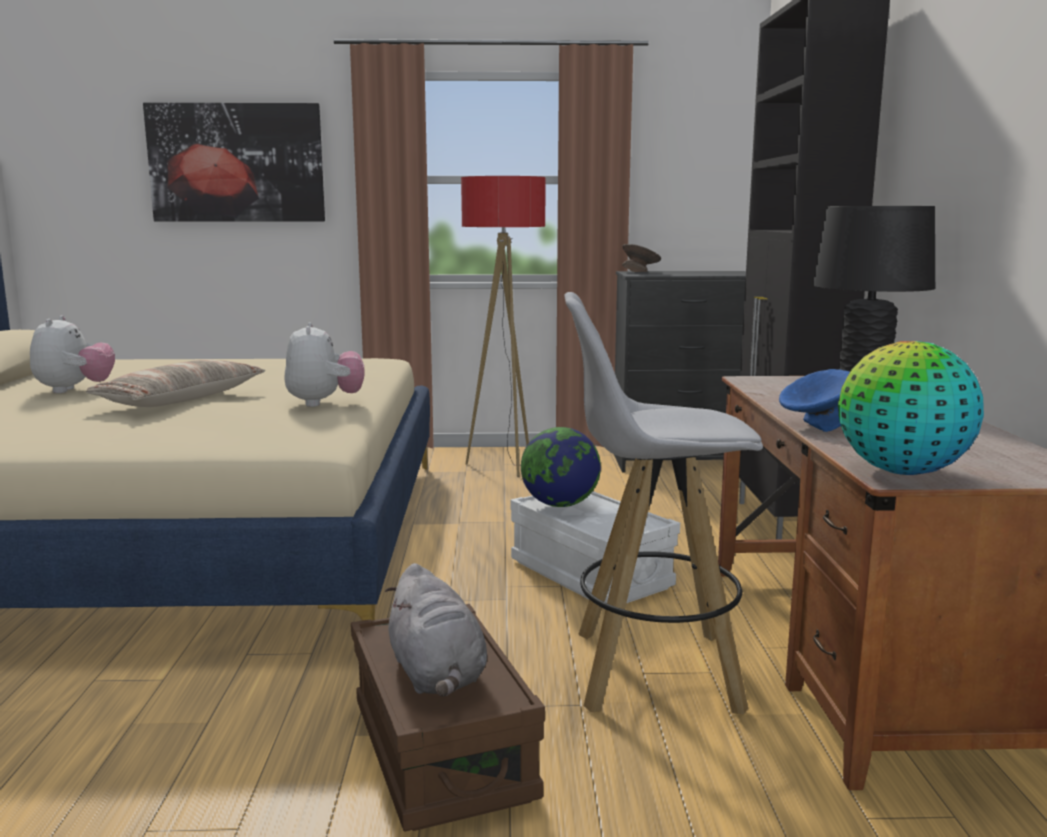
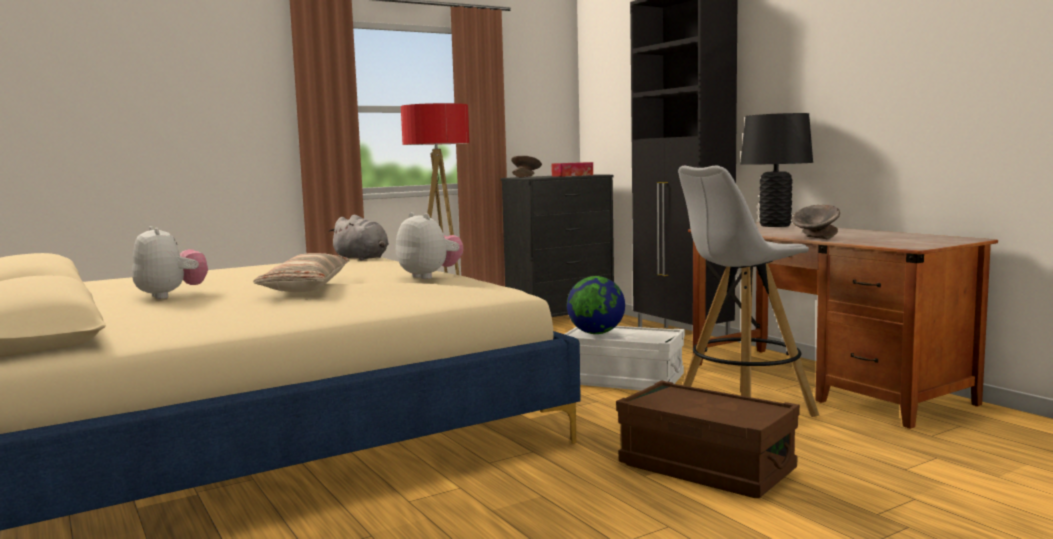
camera: 30 degrees left, 5 degrees down
(236, 163) = (178, 93): picture -> none
(437, 675) = (717, 409): grey plush toy -> grey plush toy (362, 258)
(706, 274) = (572, 175): none -> tissue box
(816, 426) = (815, 238): blue bowl -> grey bowl
(902, 472) = (910, 245): globe -> none

